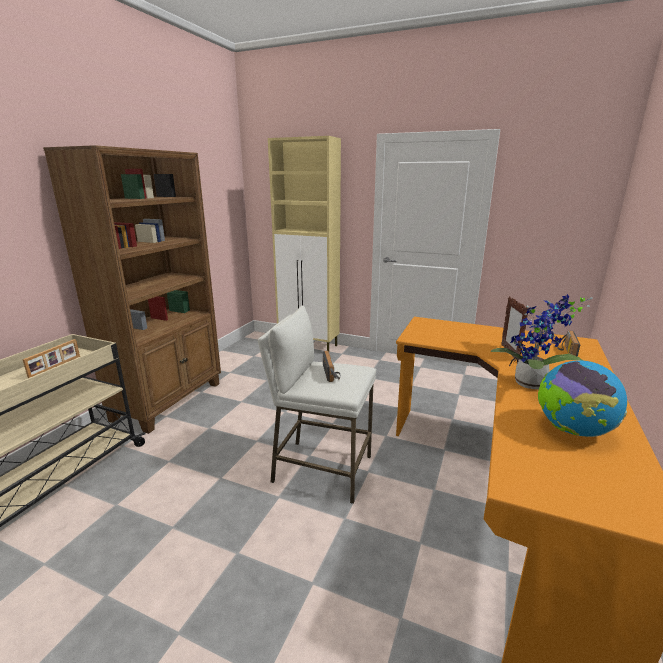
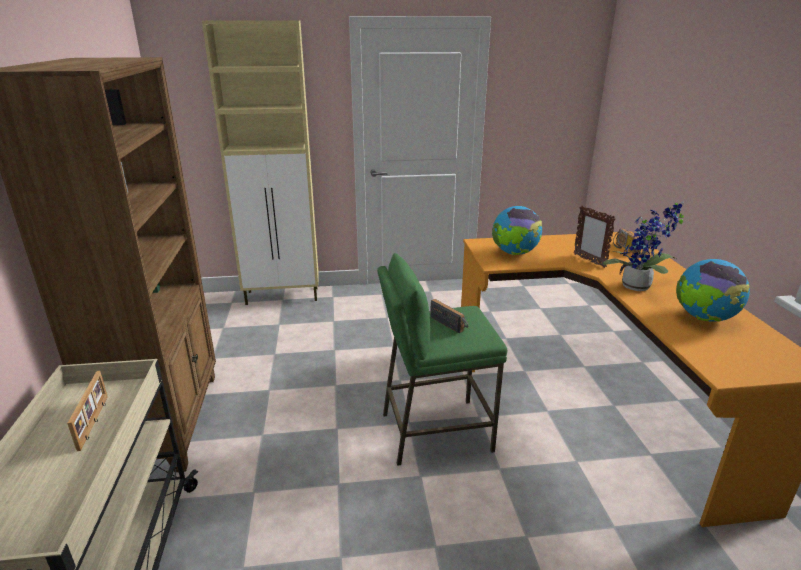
camera: 30 degrees left, 5 degrees up
(321, 469) = (435, 432): white stool -> green stool
(442, 334) = (514, 253): none -> globe

